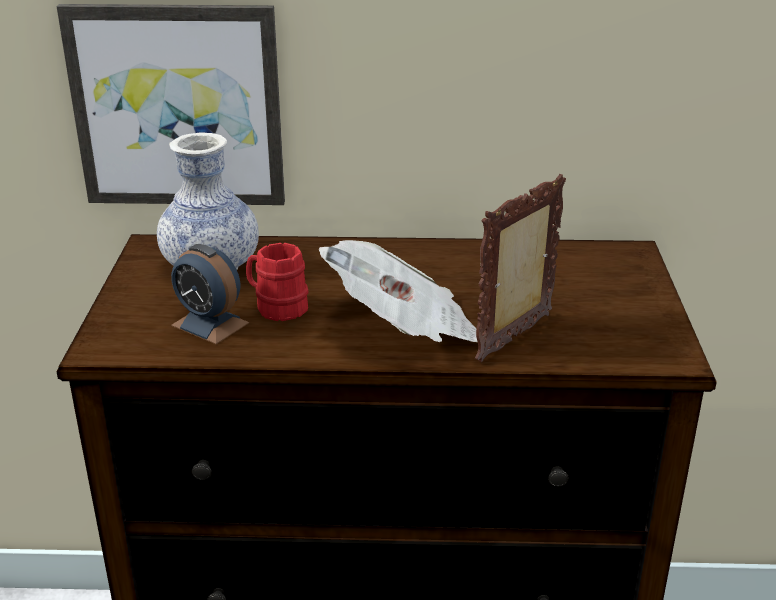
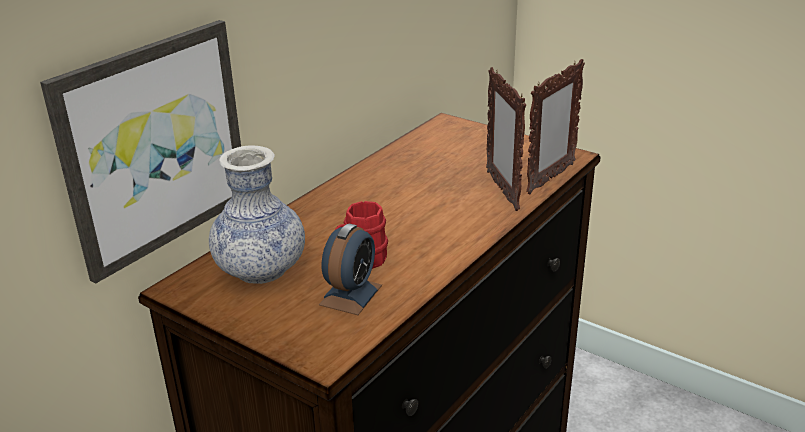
camera: 55 degrees left, 0 degrees up
(210, 324) = (350, 295): alarm clock -> alarm clock turned 45 degrees counterclockwise
(404, 330) = (450, 222): newspaper -> none
(588, 360) = (550, 179): none -> picture frame

